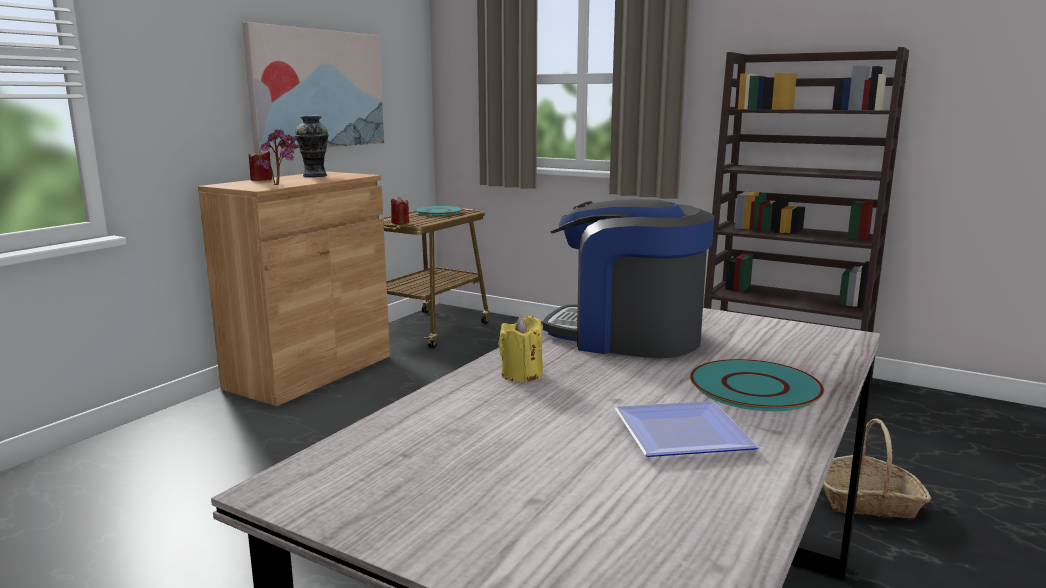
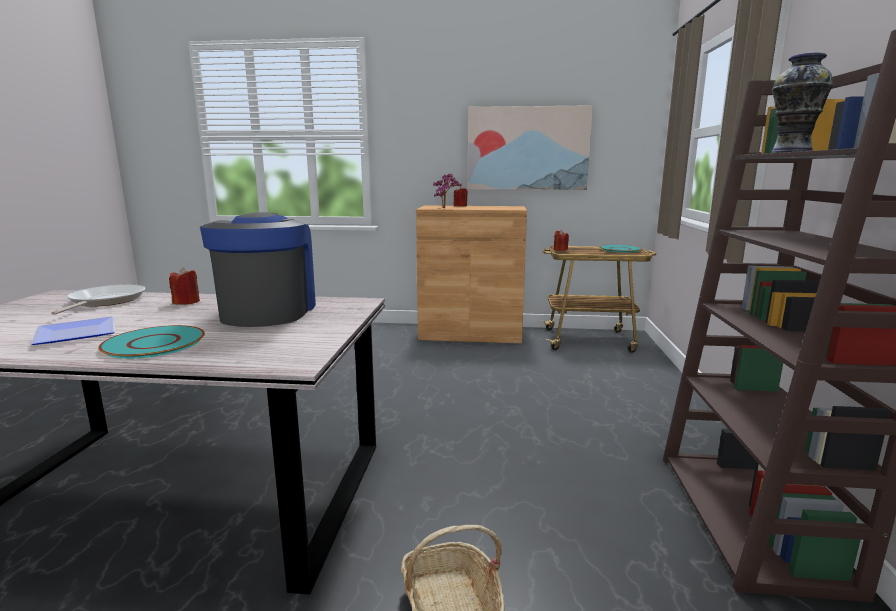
camera: 65 degrees right, 0 degrees up
(315, 175) = (496, 207): vase -> vase (792, 152)
(442, 431) = (104, 301): none -> frying pan
(521, 374) = (186, 302): yellow candle -> red candle

